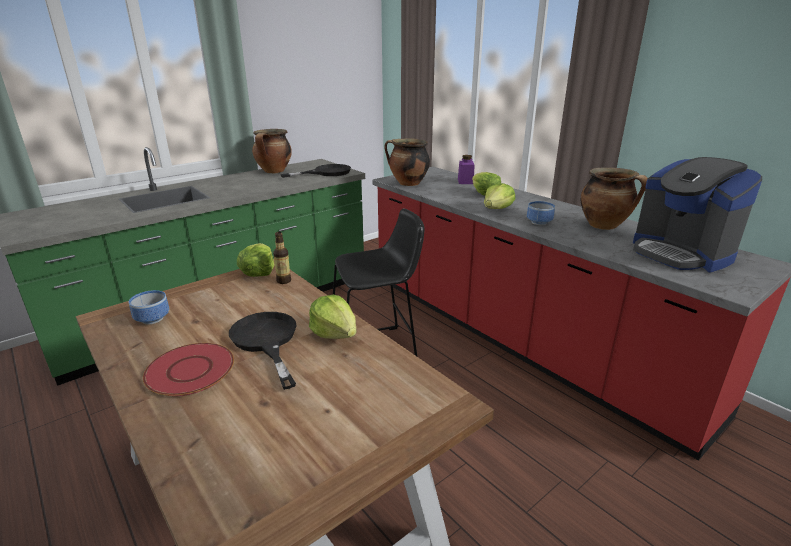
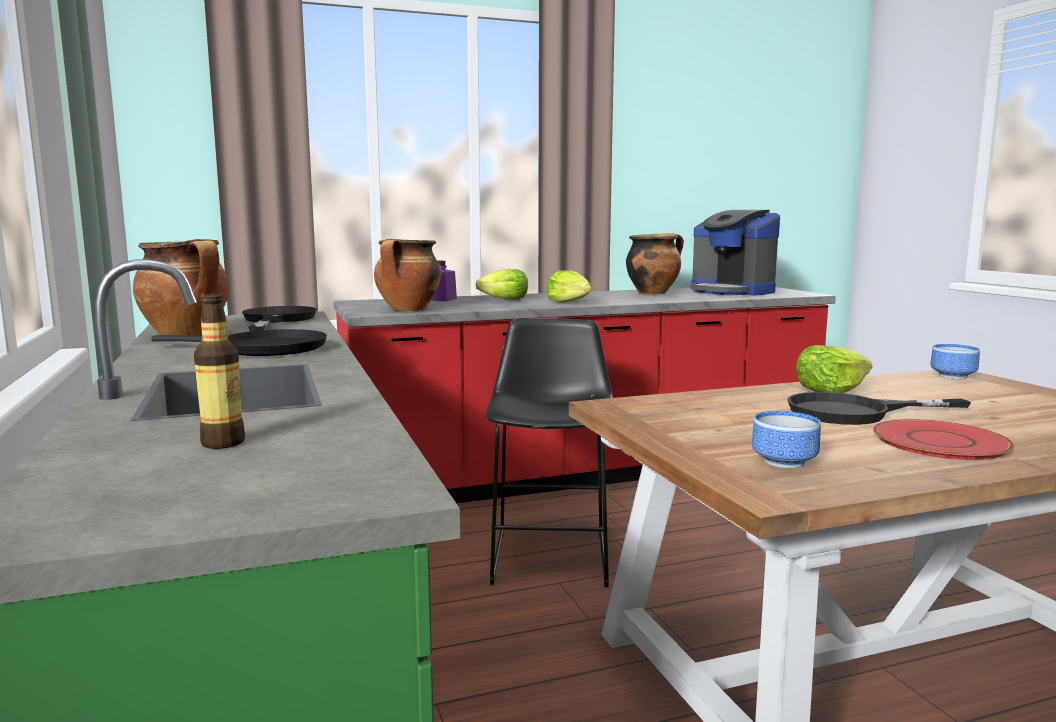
camera: 70 degrees left, 15 degrees down
(243, 186) = (265, 349): none -> black frying pan
(258, 271) = (619, 409): lettuce -> none
(284, 281) = (666, 400): bottle -> bottle (223, 443)
(539, 223) = (628, 299): bowl -> bowl (955, 376)
(680, 253) = (731, 291): coffee machine -> coffee machine turned 60 degrees clockwise

